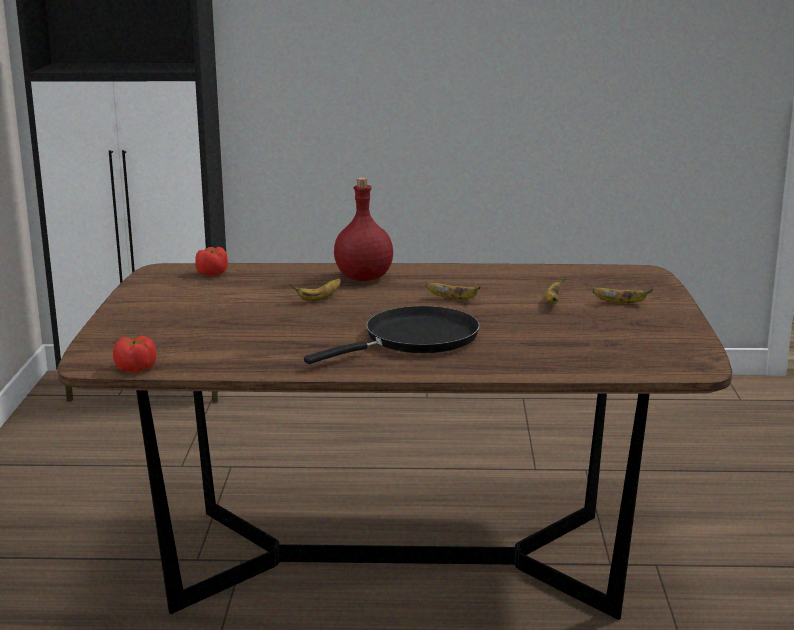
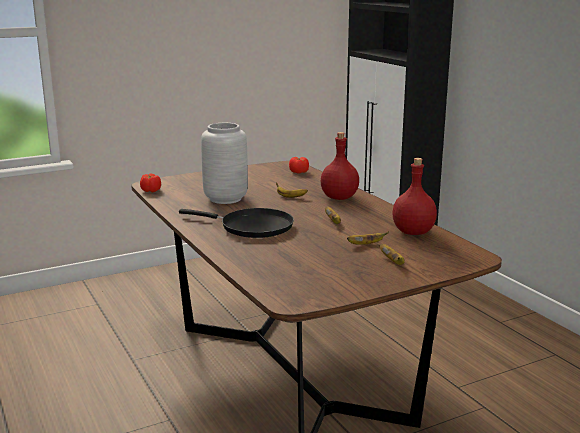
camera: 60 degrees right, 0 degrees up
(267, 332) = (225, 199): none -> grey vase
(539, 276) = (414, 232): none -> red bottle

